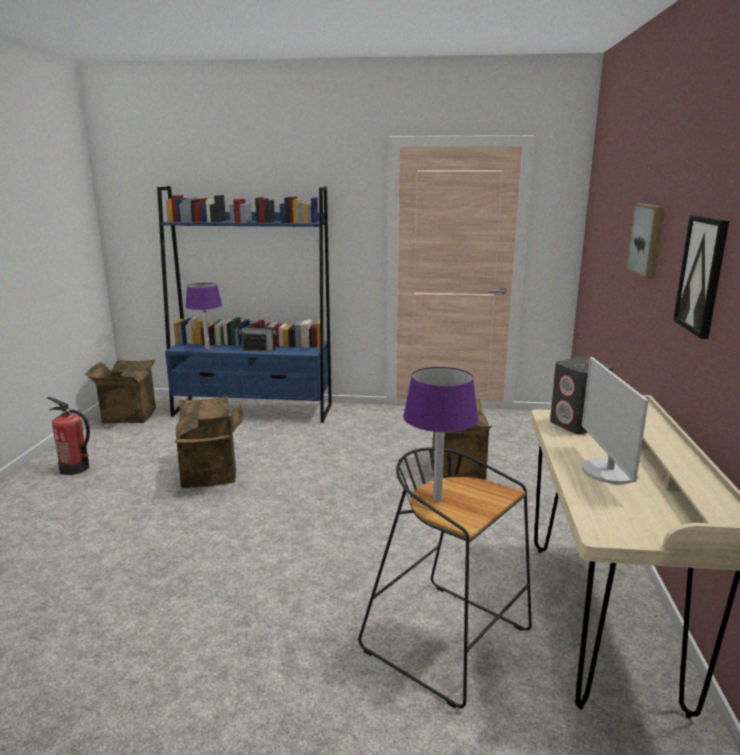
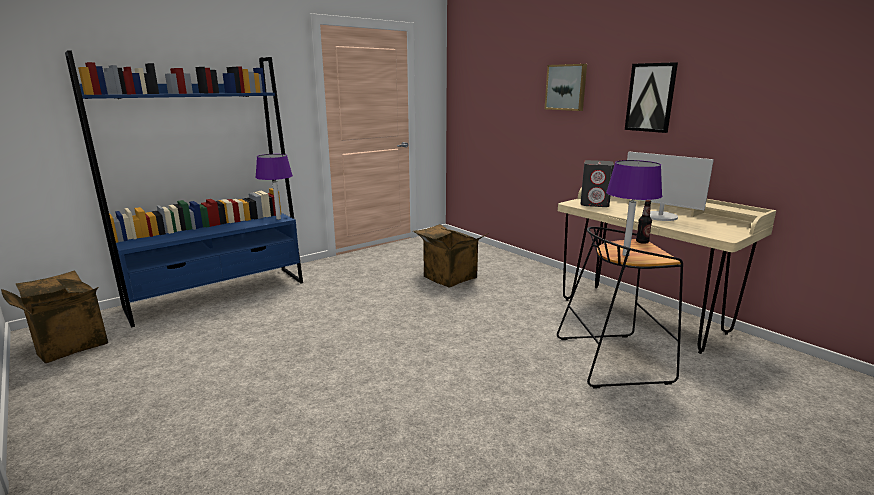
camera: 45 degrees left, 0 degrees up
(75, 468) = (104, 412): fire extinguisher -> none
(207, 348) = (167, 237): purple table lamp -> purple table lamp (278, 219)
(212, 474) = (281, 350): cardboard box -> none
(259, 350) = (228, 227): radio -> none
(504, 494) = (642, 242): none -> bottle

